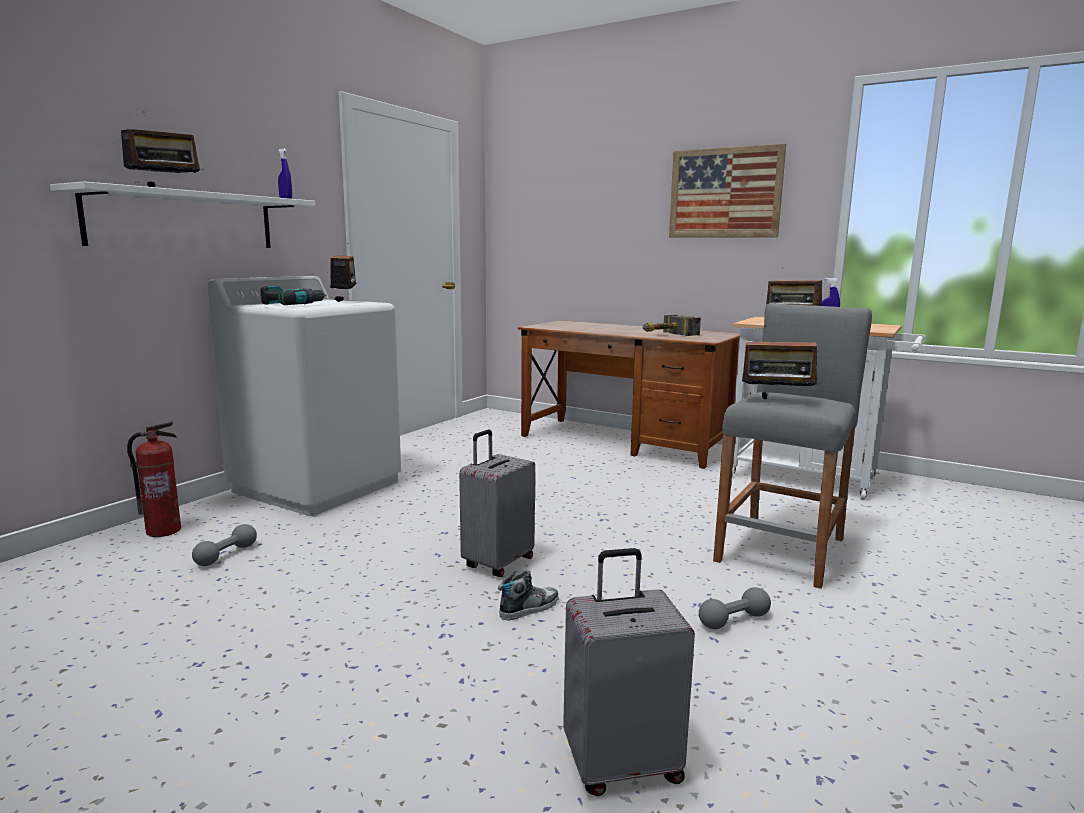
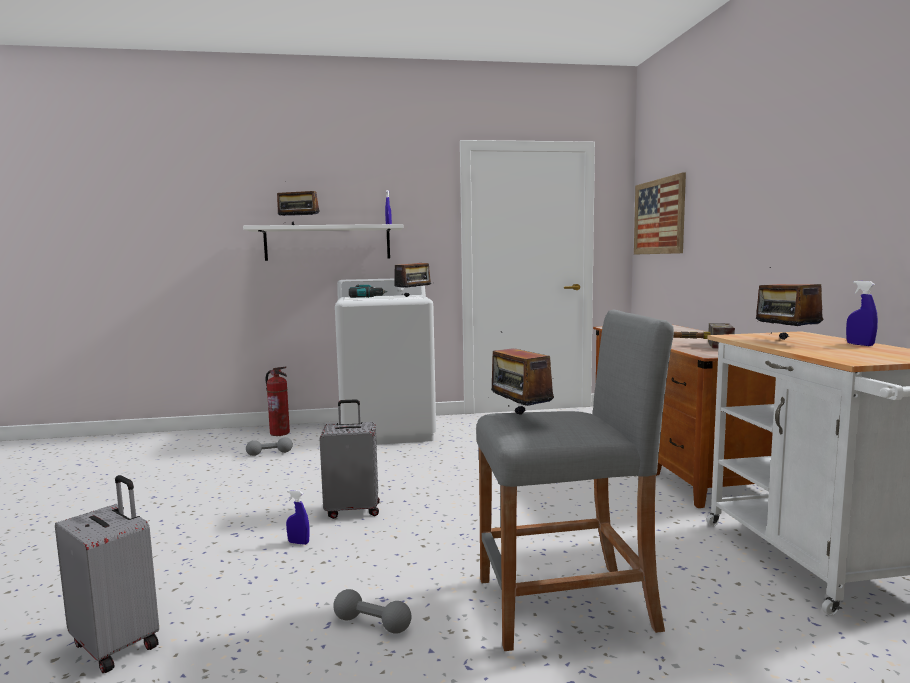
camera: 50 degrees right, 5 degrees down
(529, 608) = (298, 543): shoe -> blue spray bottle
(725, 193) = (800, 175): picture -> picture (659, 217)

